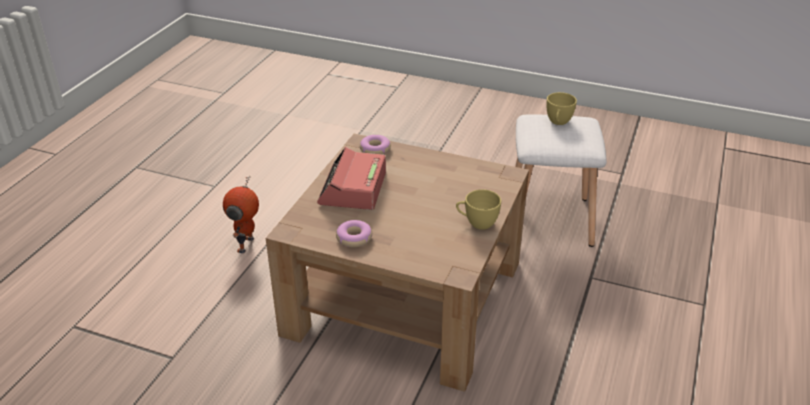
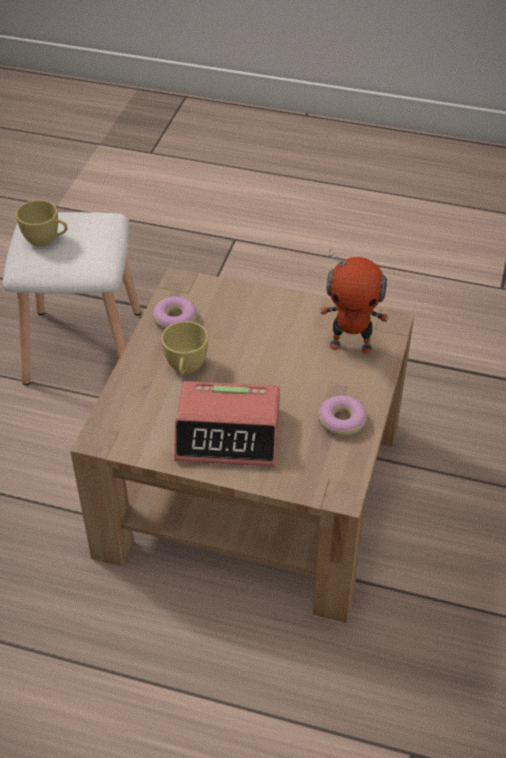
camera: 95 degrees left, 10 degrees up
(247, 245) = (145, 710): toy robot -> toy robot (351, 345)
(375, 149) = (122, 419): donut -> donut (175, 319)
(477, 223) = (290, 311): yellow cup -> yellow cup (185, 369)

